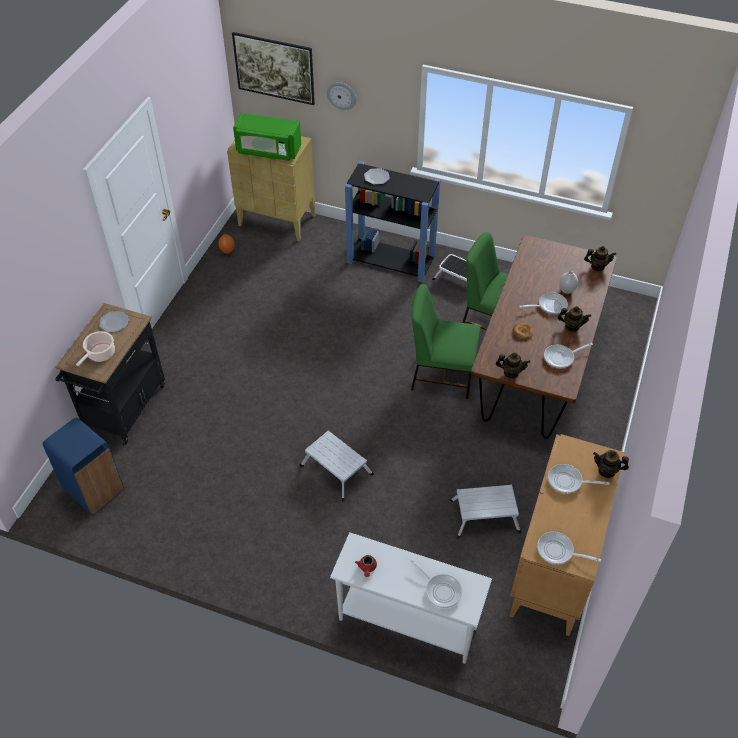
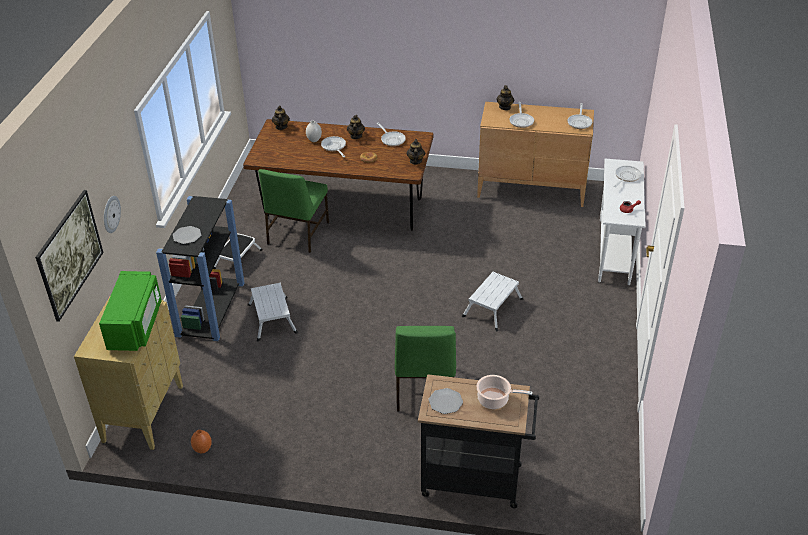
camera: 100 degrees left, 10 degrees down
(93, 490) = (583, 475): blue trash can -> none
(441, 374) = (365, 258): green chair -> green chair (424, 389)
(485, 515) = (505, 223): white step ladder -> white step ladder (272, 318)

